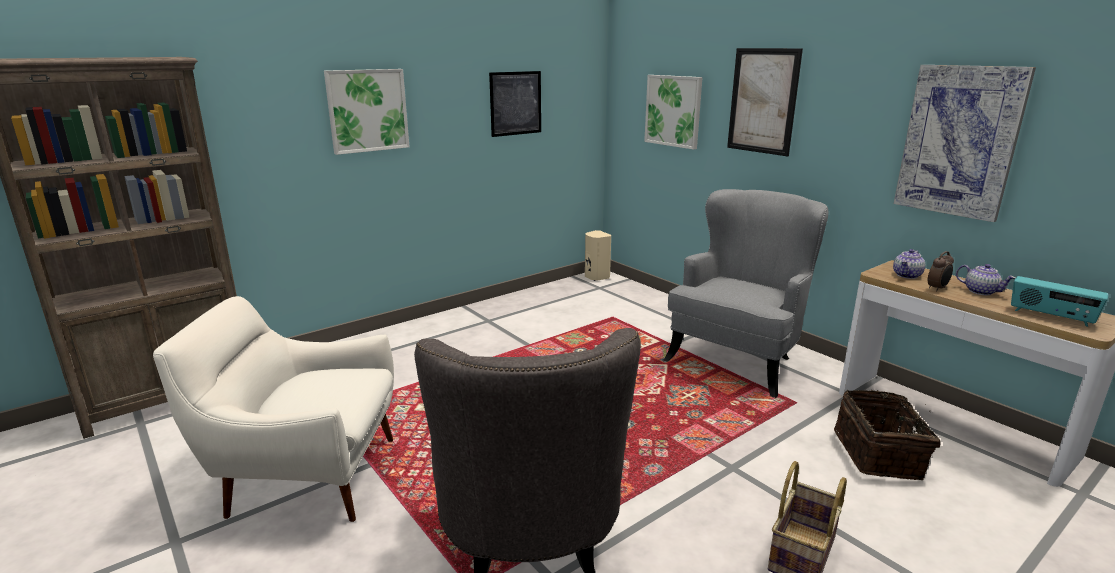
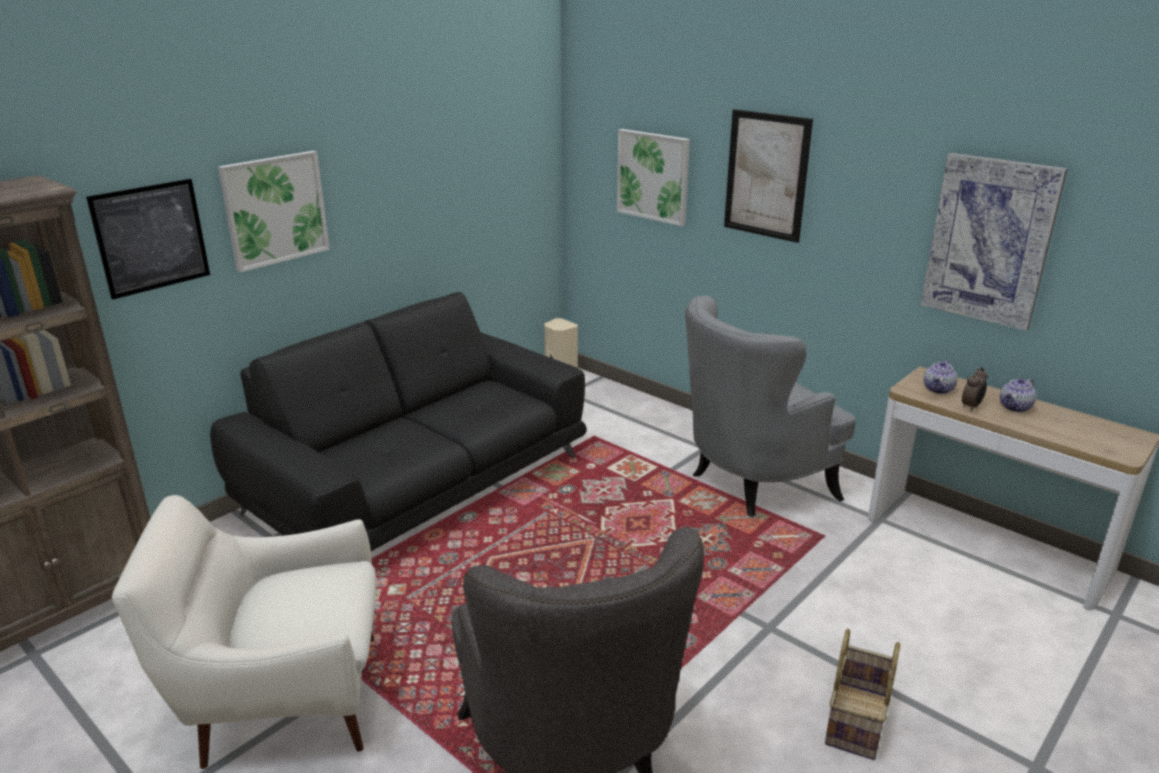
camera: 10 degrees left, 5 degrees up
(464, 338) = (418, 485): none -> black sofa
(515, 103) = (454, 174): picture -> picture (151, 238)
(738, 360) = (752, 484): grey armchair -> grey armchair turned 150 degrees counterclockwise
(880, 454) = (919, 592): basket -> none
(981, 291) = (1015, 407): teapot -> teapot turned 105 degrees clockwise
(1051, 316) = (1085, 438): radio -> none

